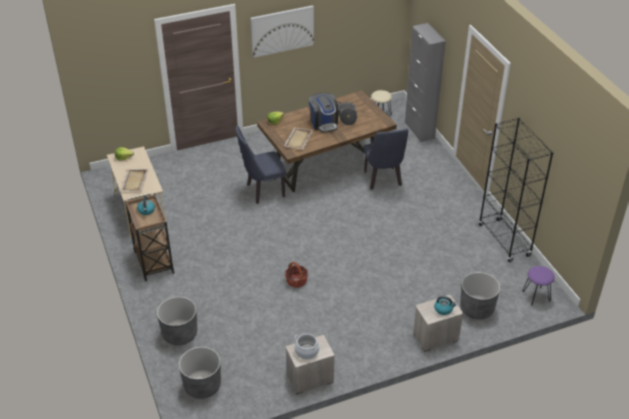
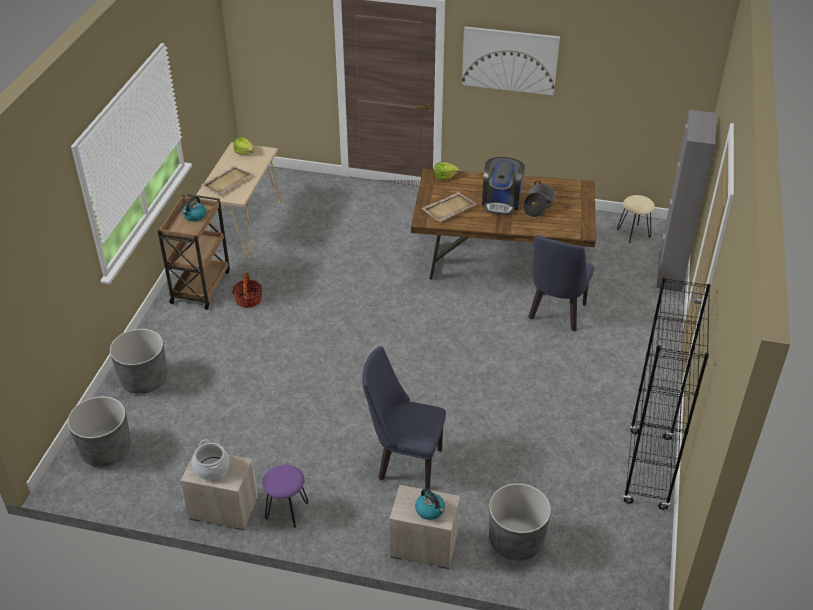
camera: 35 degrees right, 0 degrees up
(262, 191) = (395, 262): blue chair -> blue chair (404, 462)
(296, 280) = (327, 385): basket -> basket (248, 299)
(536, 296) = (618, 570): purple stool -> purple stool (286, 510)

